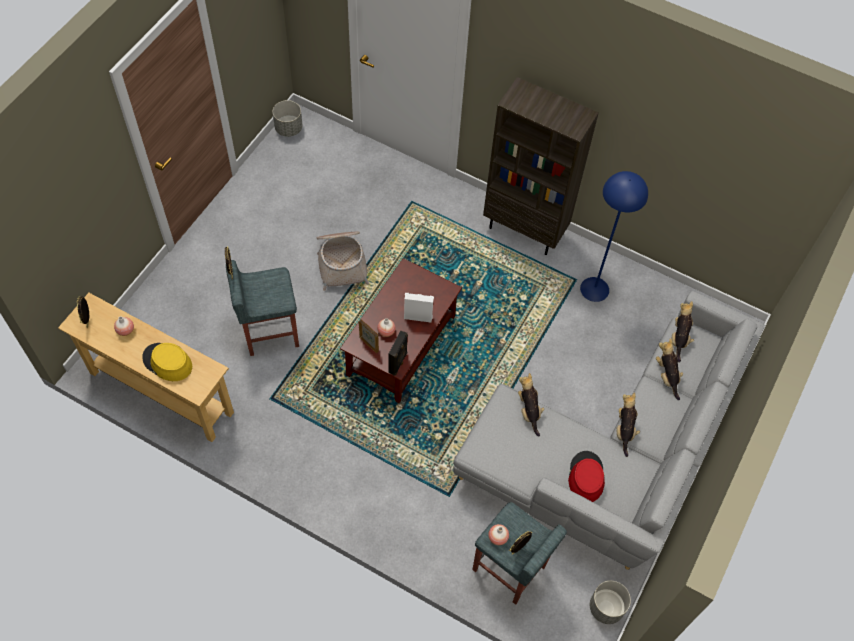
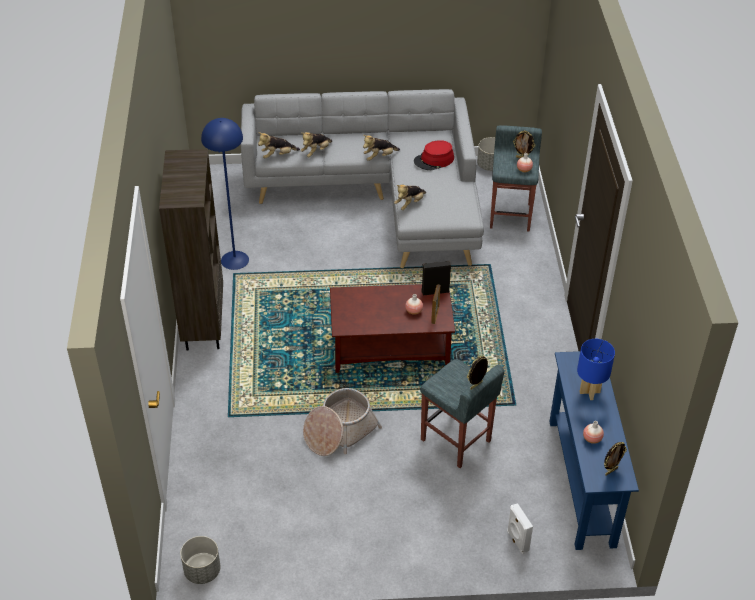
camera: 120 degrees left, 15 degrees down
(161, 393) = (582, 482): beige console table -> blue console table
(167, 362) = (590, 392): yellow hat -> blue table lamp
(418, 317) = (382, 299): white speaker -> white speaker (517, 541)

